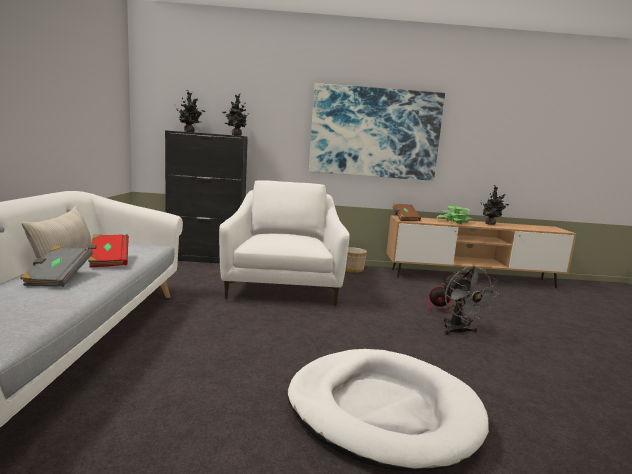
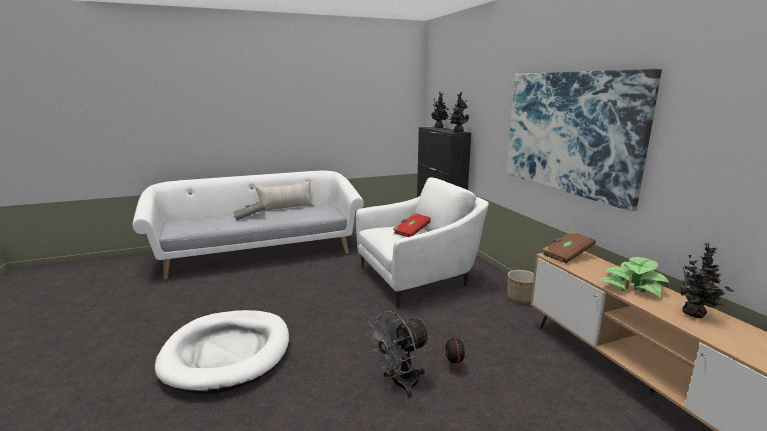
camera: 70 degrees right, 5 degrees up
(108, 260) = (287, 215): red book -> red book (411, 232)

